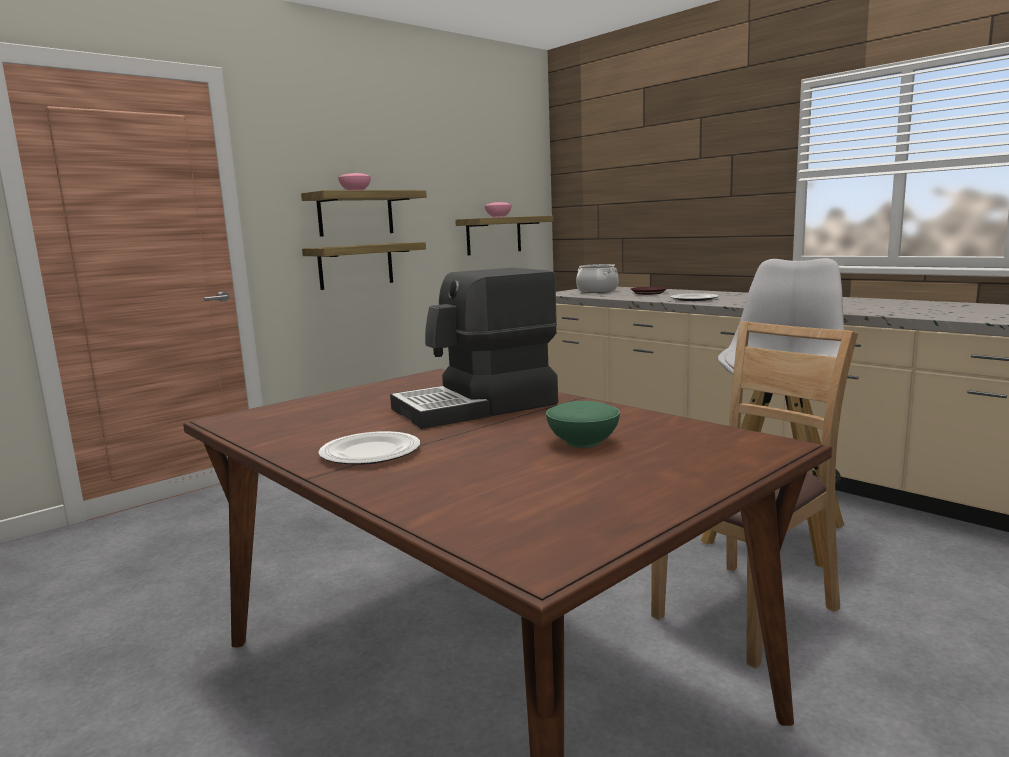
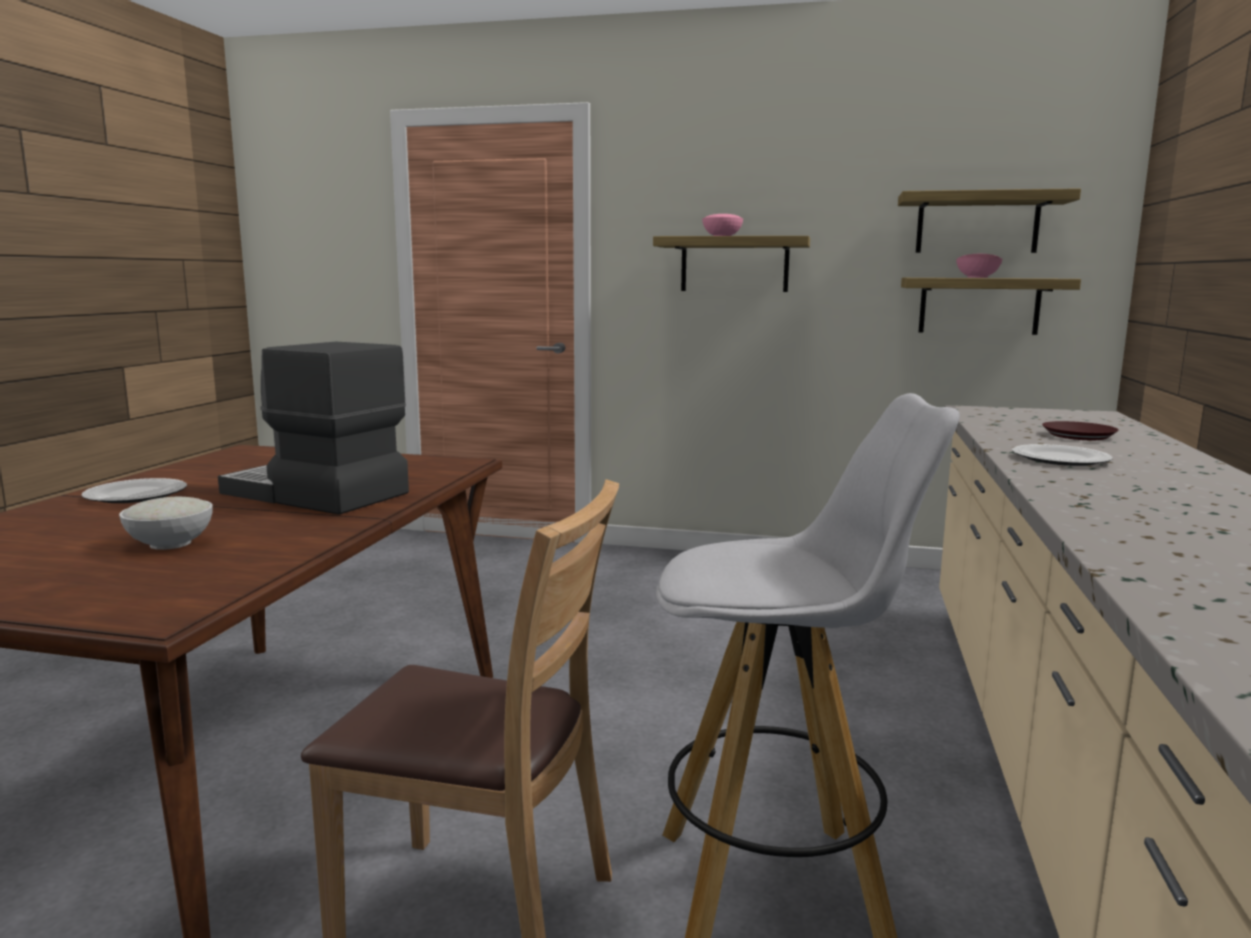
camera: 55 degrees right, 0 degrees up
(356, 265) = (726, 330): shelf -> shelf (977, 224)
(584, 442) = (171, 544): green bowl -> white bowl
(597, 291) = (1040, 417): cooking pot -> none

